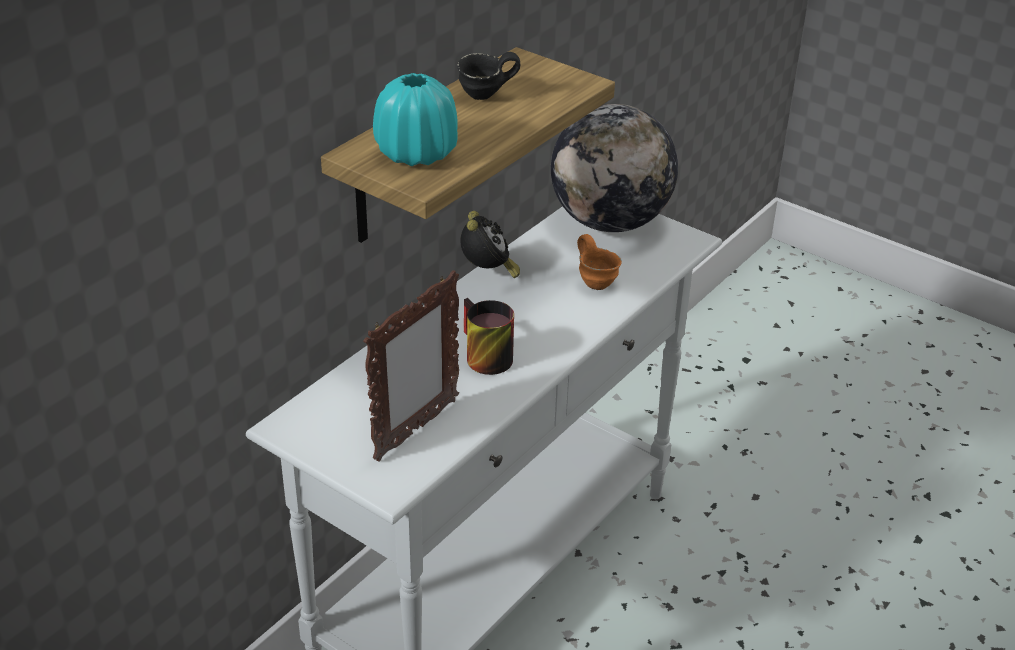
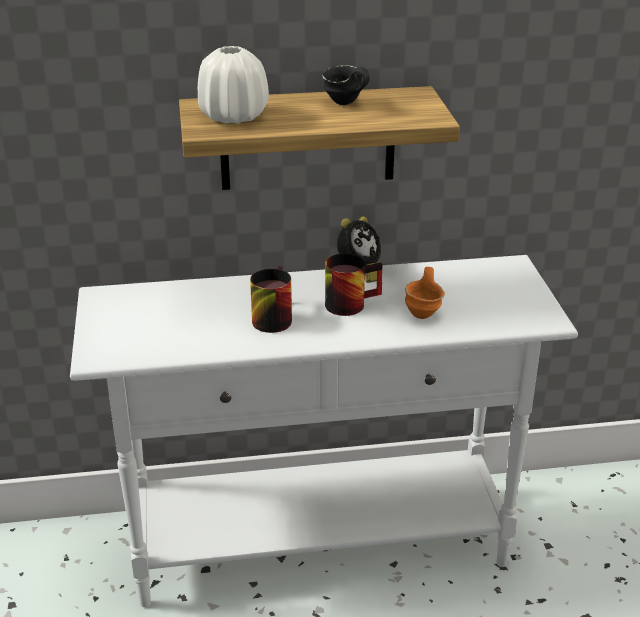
camera: 45 degrees right, 5 degrees down
(415, 430) = (161, 335): picture frame -> none
(416, 153) = (233, 116): turquoise vase -> white vase
(524, 304) = (350, 302): none -> mug
(610, 222) = (501, 281): globe -> none

